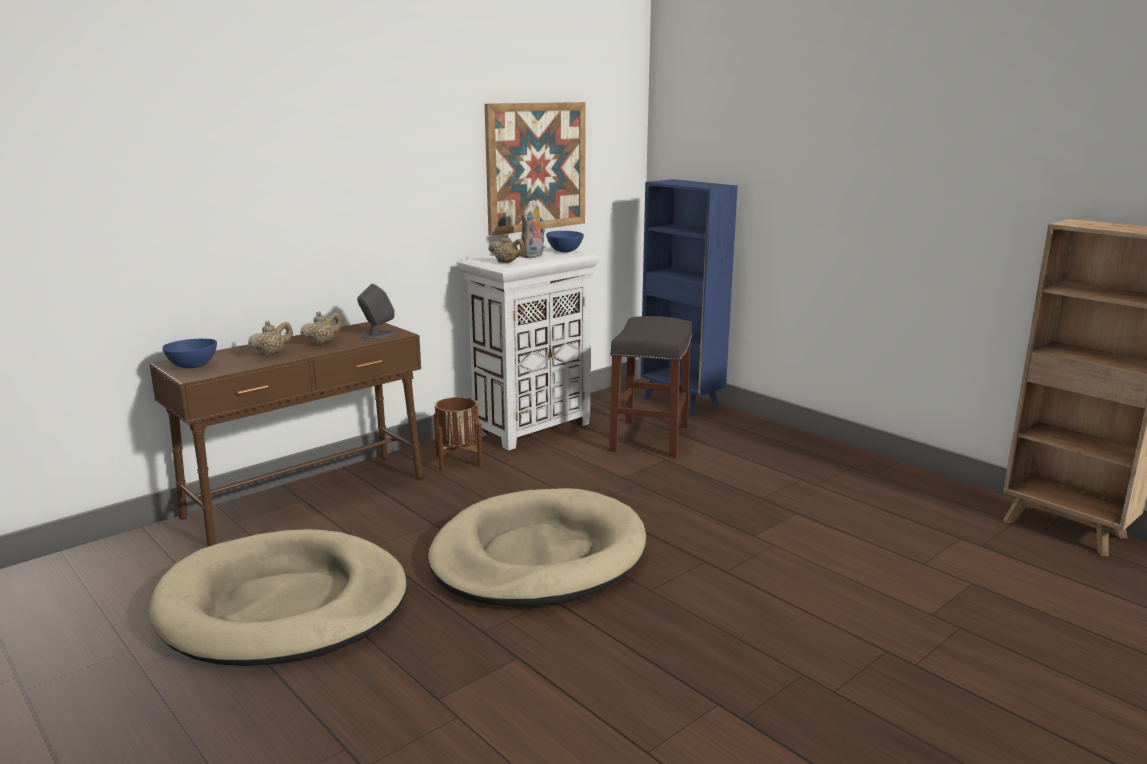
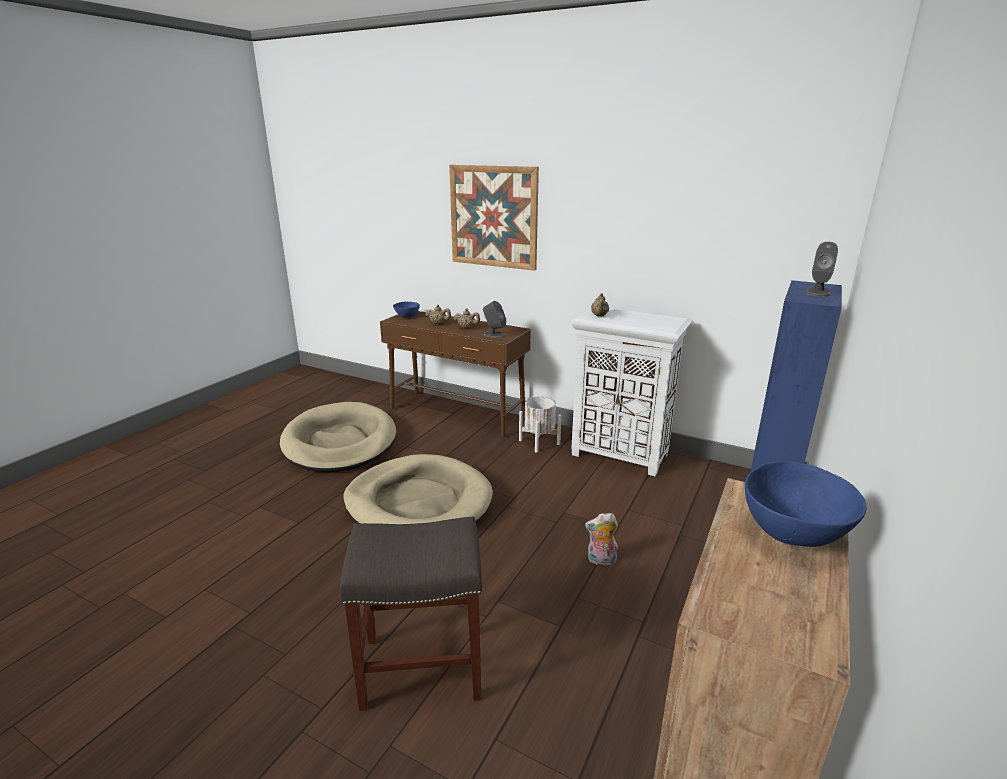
camera: 70 degrees right, 5 degrees up
(458, 461) = (539, 442): brown planter -> white planter
(533, 256) = (635, 318): plush toy -> plush toy (601, 560)
(536, 167) = (689, 245): picture -> picture (493, 217)
(564, 251) = (671, 323): blue bowl -> blue bowl (794, 531)
(650, 439) = (654, 512): grey stool -> grey stool (420, 668)
(692, 183) = (818, 292): none -> grey speaker

